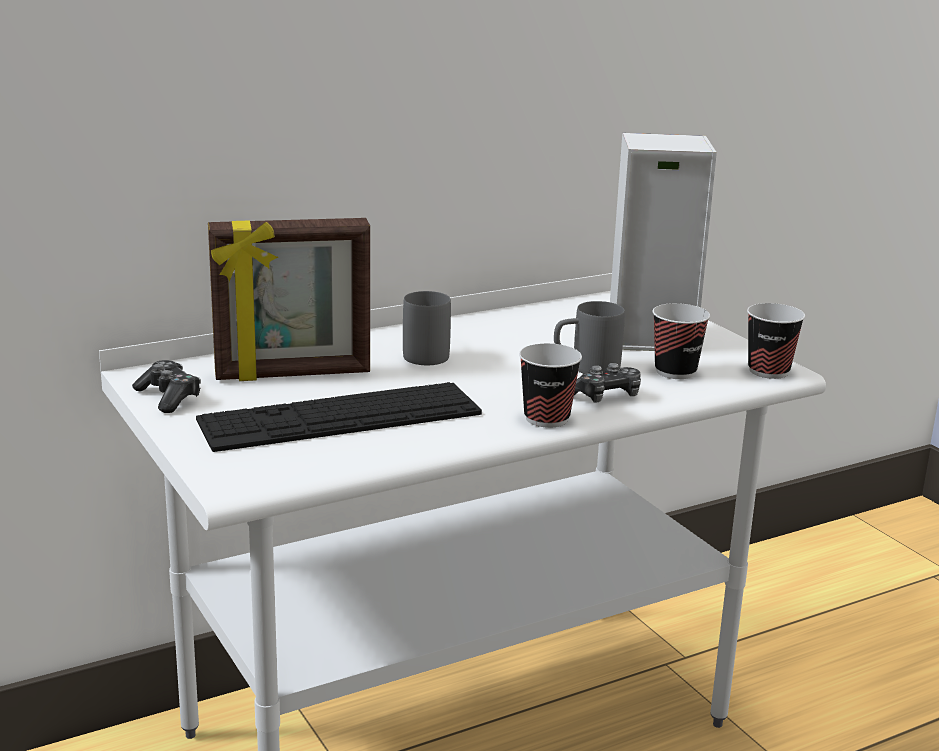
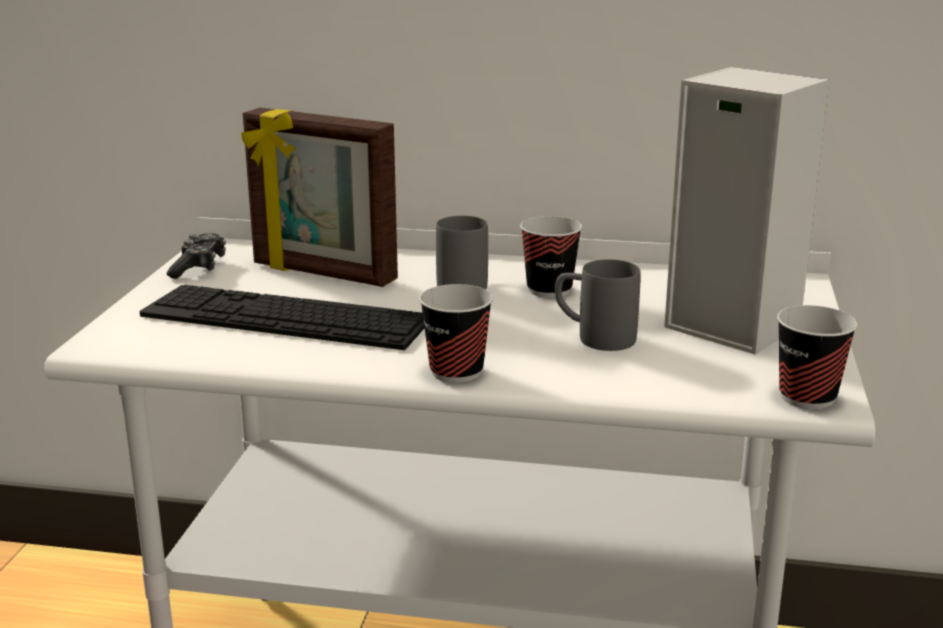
camera: 40 degrees right, 0 degrees up
(605, 397) = (558, 369): game controller -> none
(675, 372) = (688, 367): cup -> cup (549, 290)

